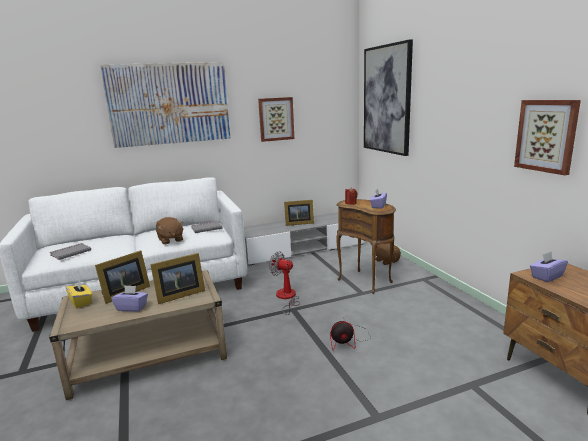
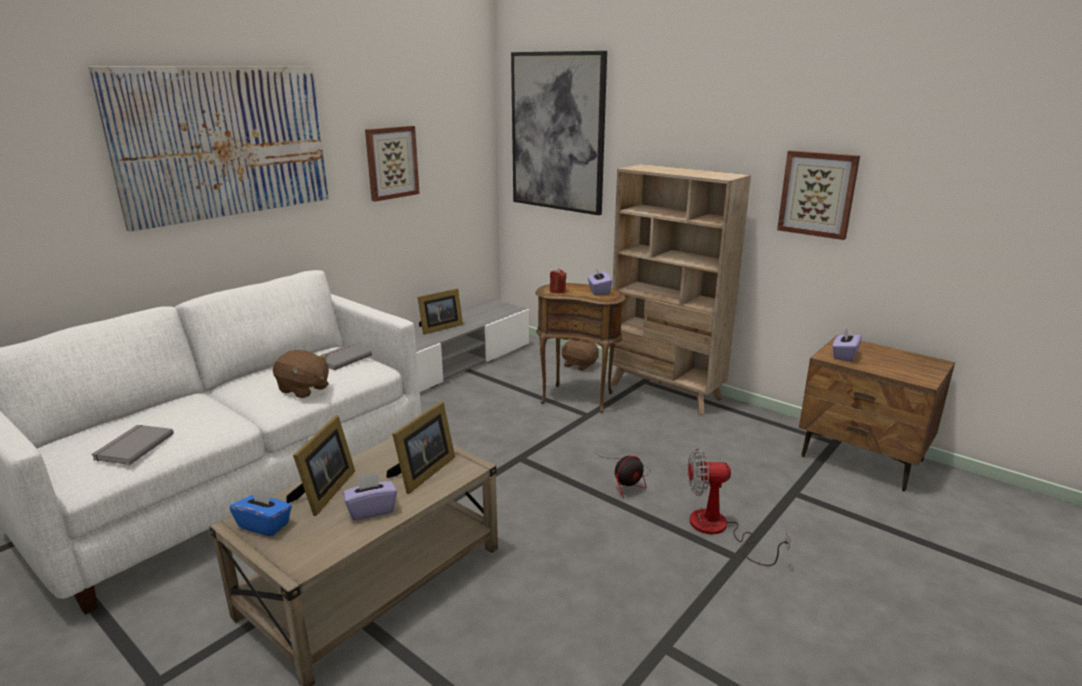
camera: 30 degrees left, 5 degrees up
(81, 302) = (264, 525): yellow tissue box -> blue tissue box
(286, 298) = (495, 444): fan -> fan (719, 530)
(433, 289) = (665, 392): none -> beige bookcase

